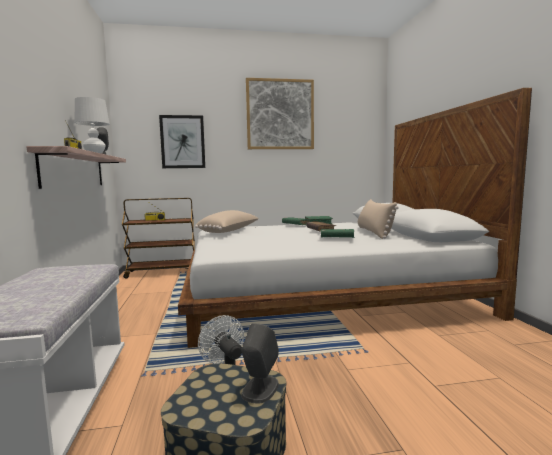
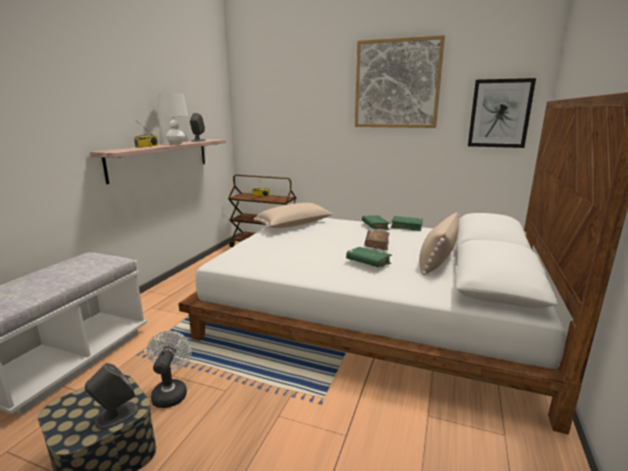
camera: 30 degrees right, 10 degrees up
(182, 142) = (290, 117): picture -> picture (499, 113)

